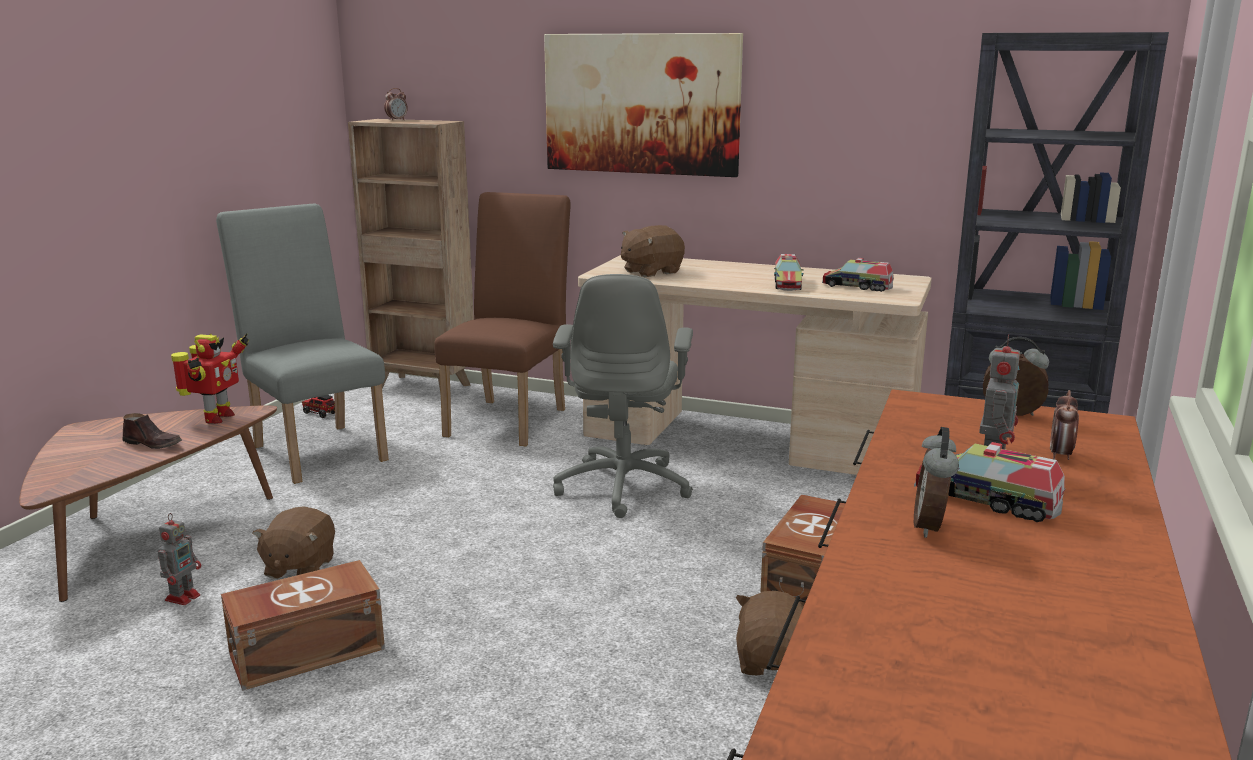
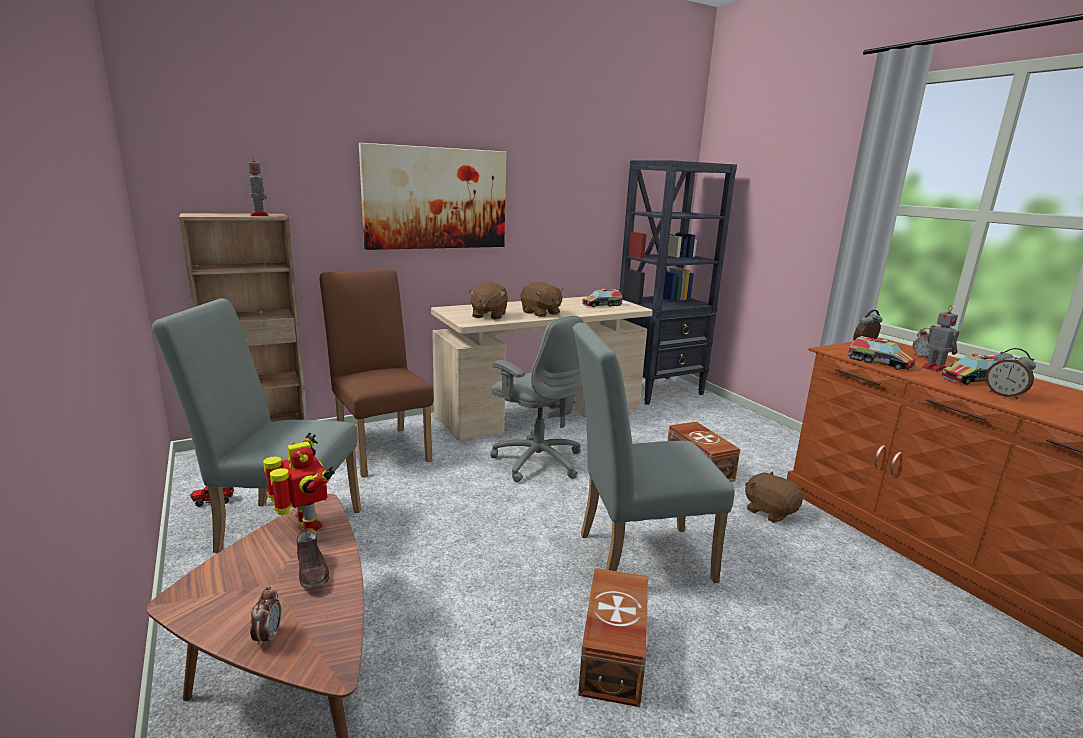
camera: 50 degrees left, 0 degrees up
(154, 444) = (312, 571): brown shoe -> brown shoe turned 90 degrees clockwise
(184, 597) = (449, 689): toy robot -> toy robot (259, 215)
(299, 567) = (478, 611): brown plush toy -> brown plush toy (540, 313)
(397, 120) = (219, 214): alarm clock -> alarm clock (268, 637)
(500, 606) = (634, 556): none -> grey chair
(787, 284) = (573, 309): toy truck -> toy truck (879, 363)

